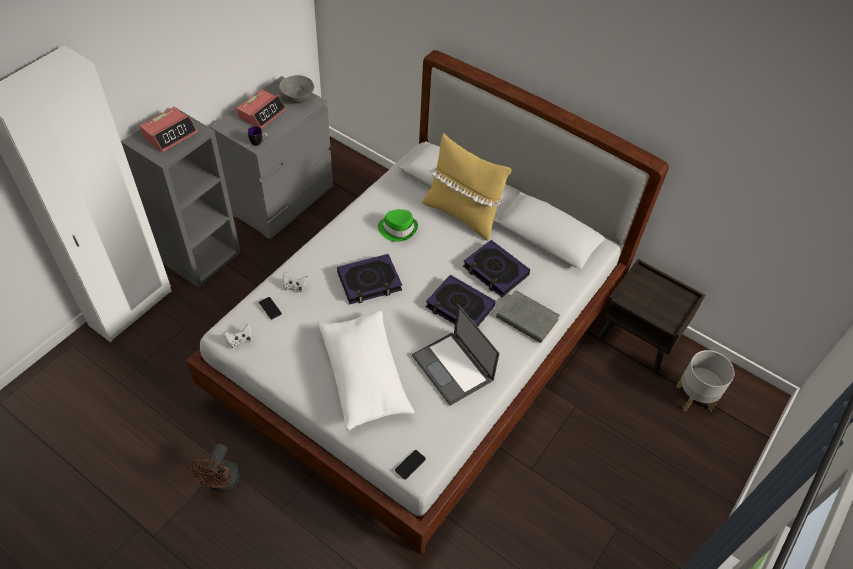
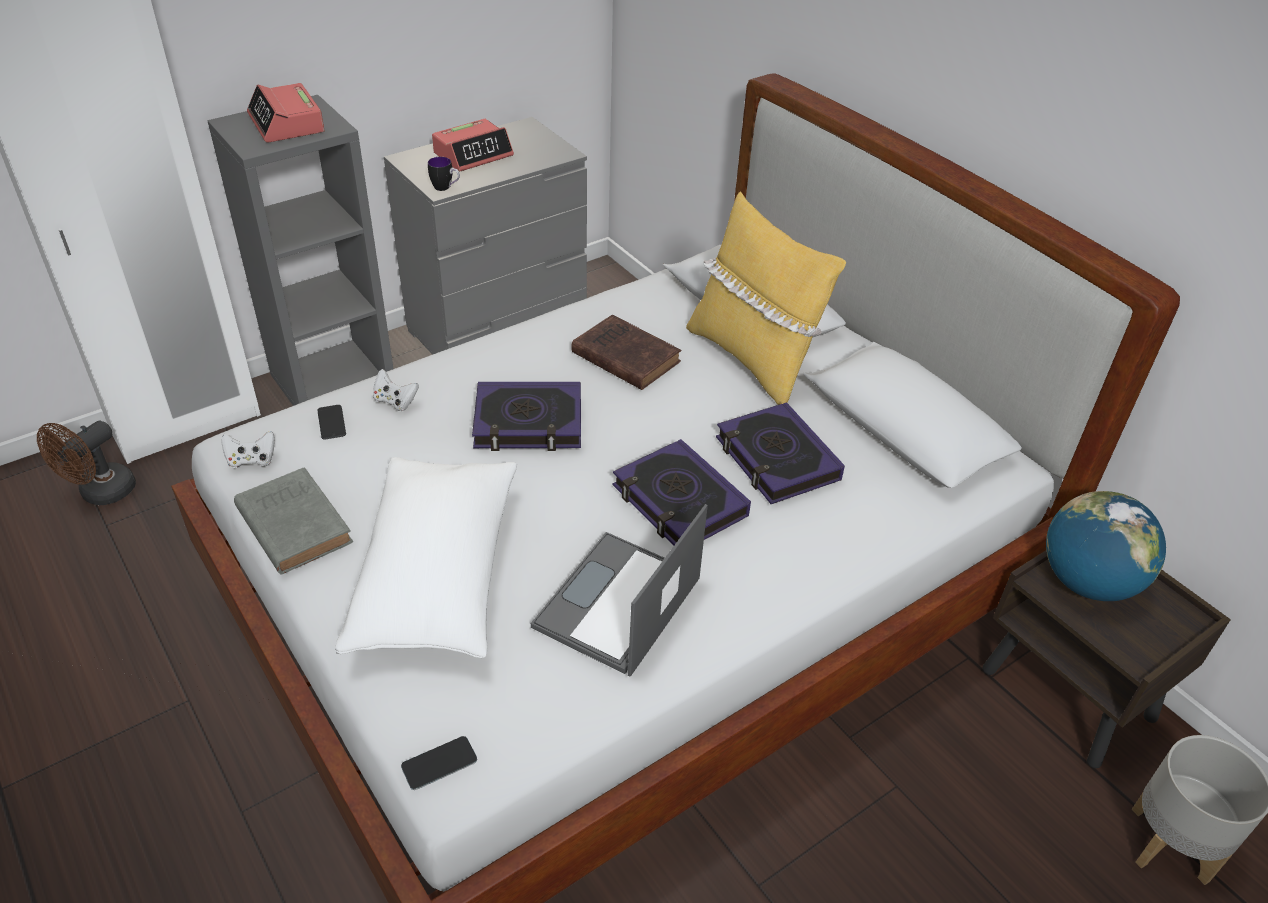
camera: 20 degrees right, 10 degrees down
(170, 134) = (286, 124): alarm clock -> alarm clock turned 90 degrees clockwise
(221, 482) = (165, 731): brown fan -> brown fan (101, 494)
(298, 98) = (542, 145): grey bowl -> none
(398, 229) = (623, 356): green hat -> brown book
(453, 368) = (617, 604): laptop -> laptop turned 45 degrees clockwise
(525, 318) = (806, 552): grey book -> grey book (292, 523)
(642, 292) = (1087, 582): none -> globe

